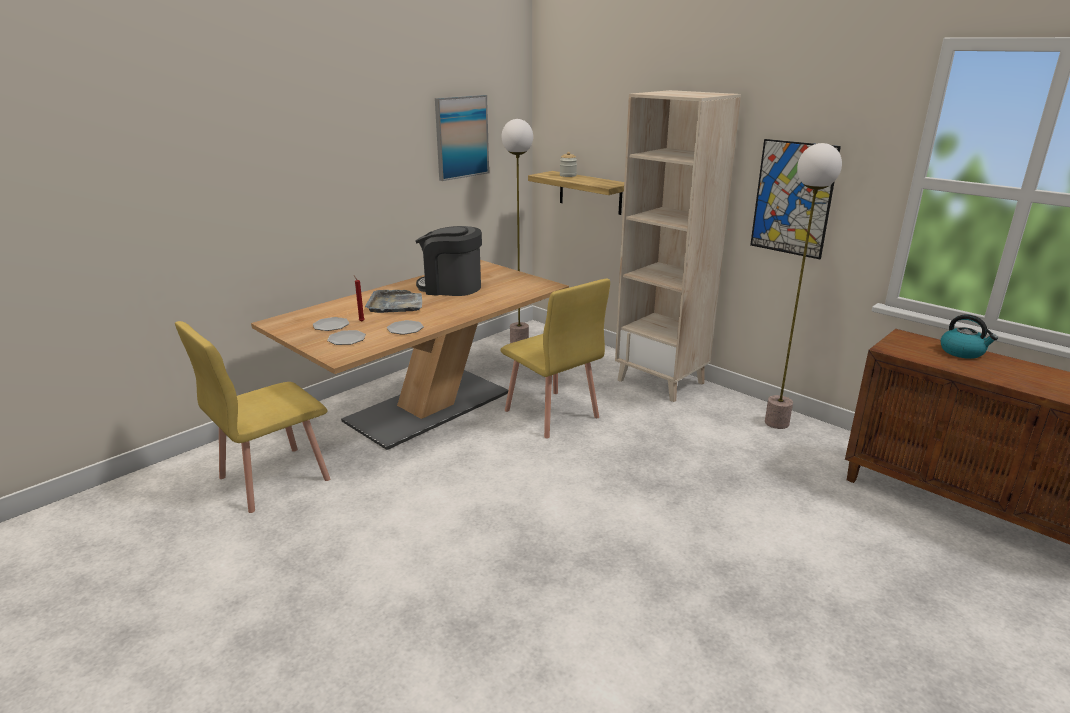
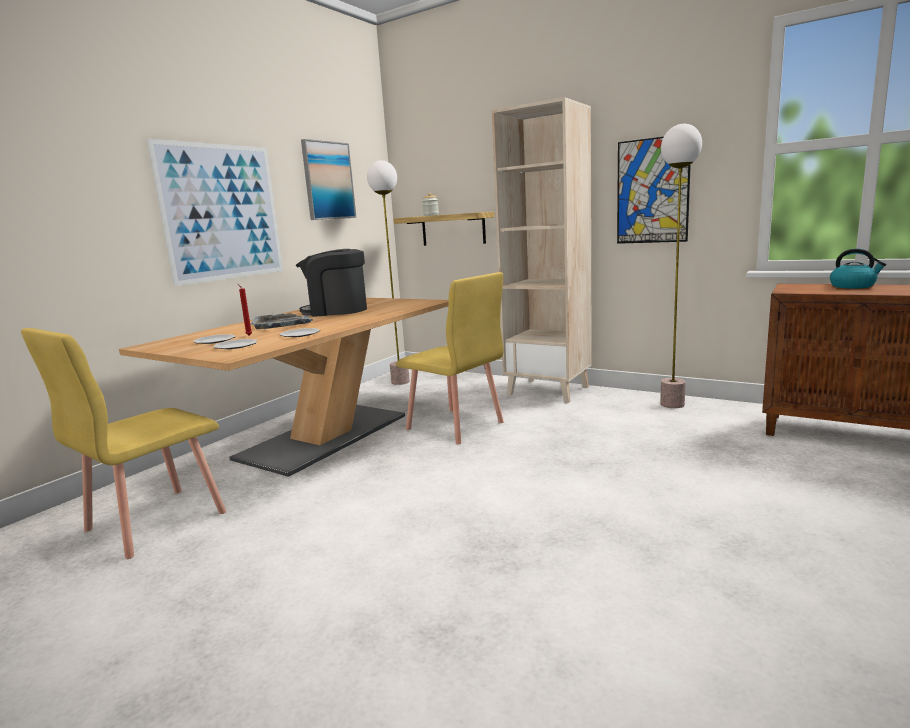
camera: 10 degrees left, 10 degrees down
(350, 183) = (222, 212): none -> picture

